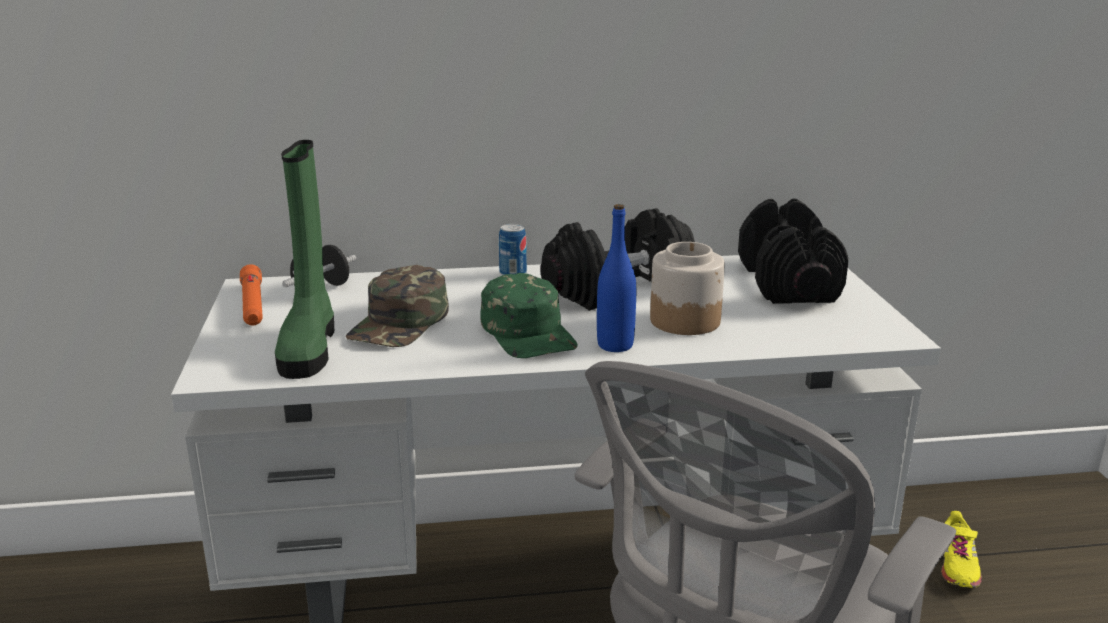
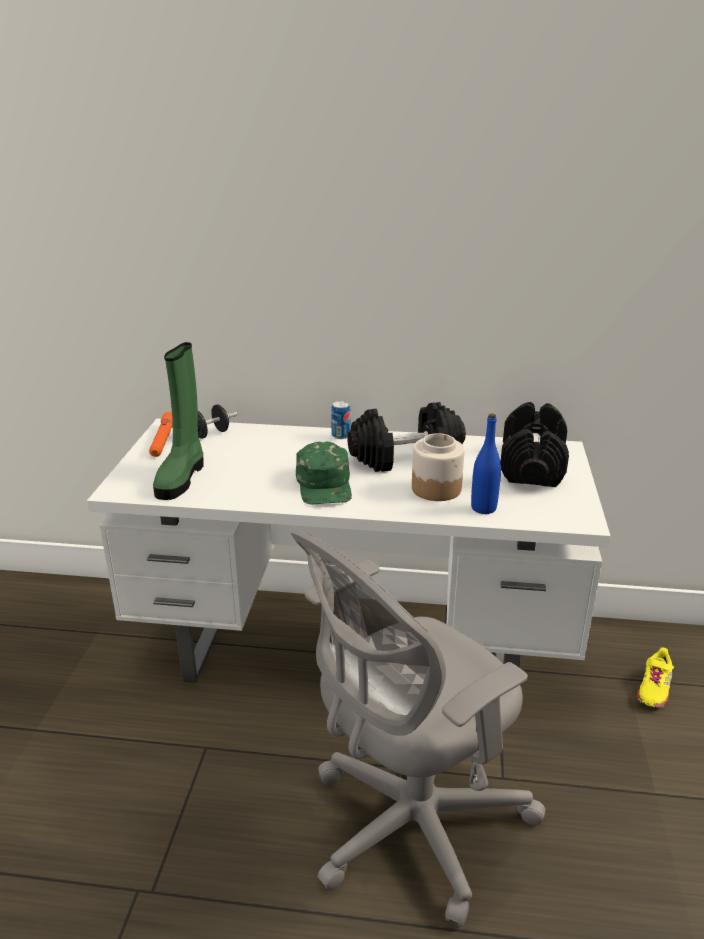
camera: 15 degrees right, 5 degrees up
(400, 323) = (247, 466): green cap -> none
(615, 345) = (376, 502): blue bottle -> blue bottle (483, 508)

